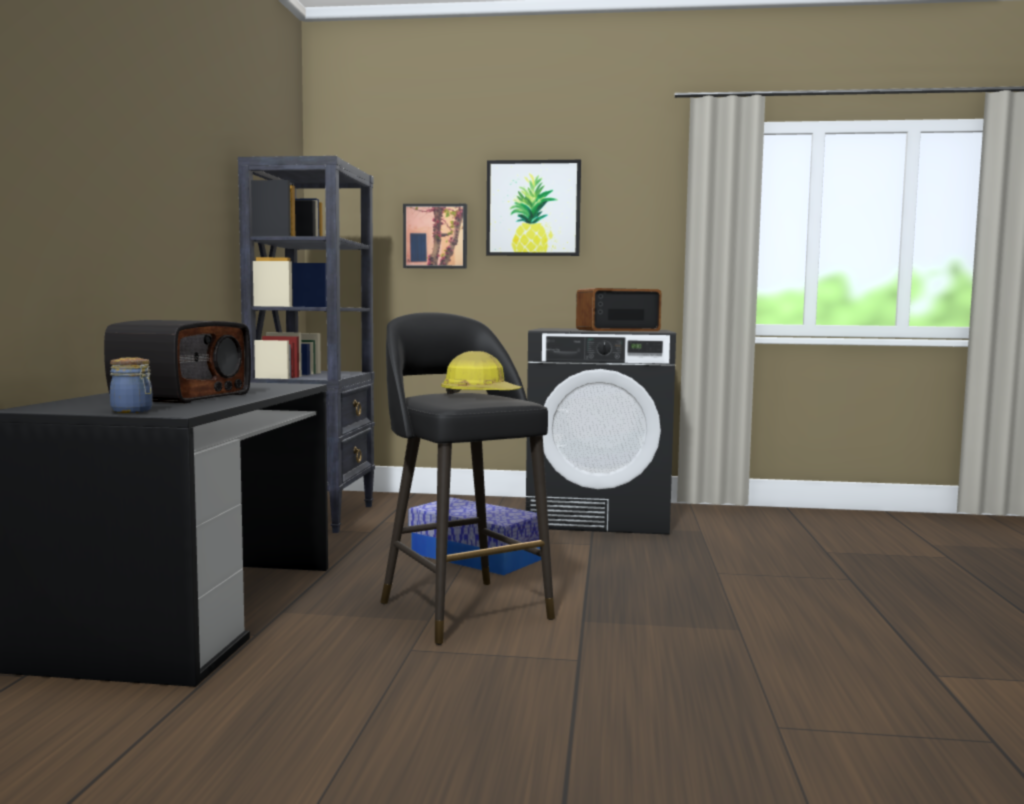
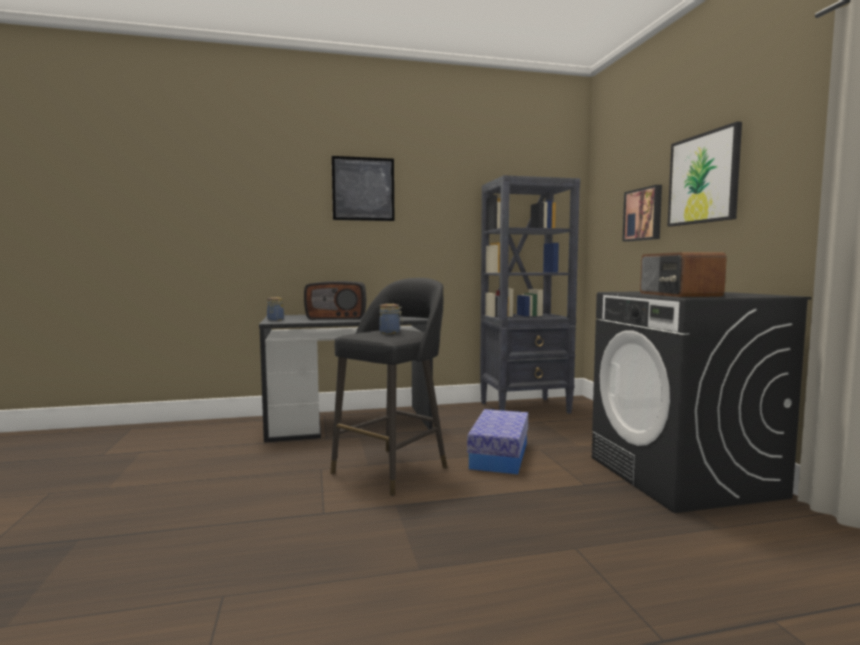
camera: 70 degrees right, 0 degrees up
(114, 124) = (363, 189): none -> picture
(479, 395) = (390, 332): hard hat -> jar
(616, 330) = (678, 294): radio -> radio turned 150 degrees counterclockwise

